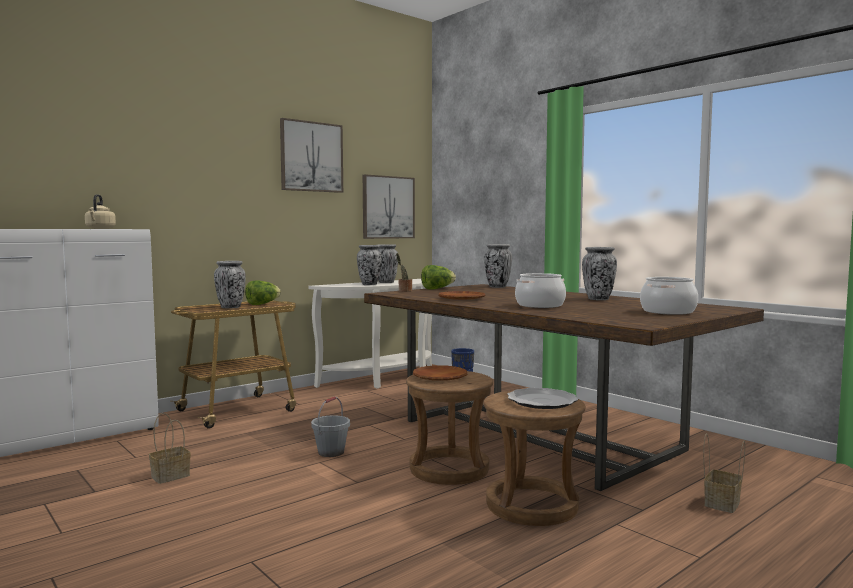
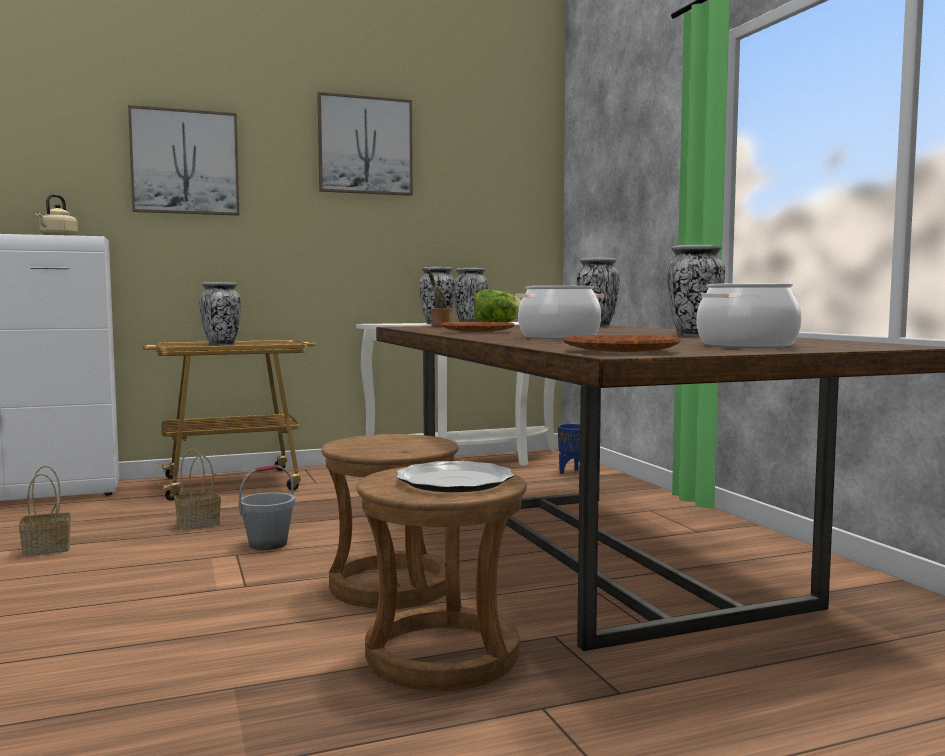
camera: 20 degrees right, 0 degrees up
(262, 304) = (270, 343): lettuce -> none
(388, 207) = (487, 217): picture -> picture (185, 162)
(440, 377) = (381, 442): brown plate -> brown plate (621, 351)
(721, 503) = (786, 706): basket -> basket (199, 523)

